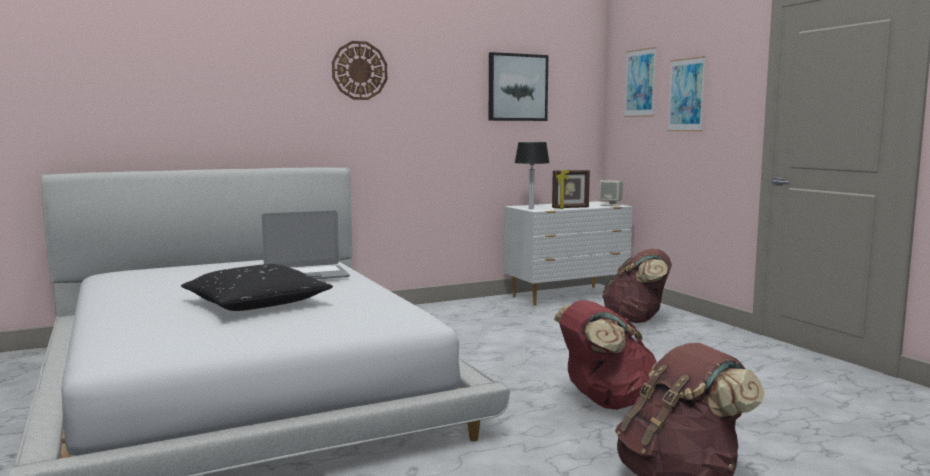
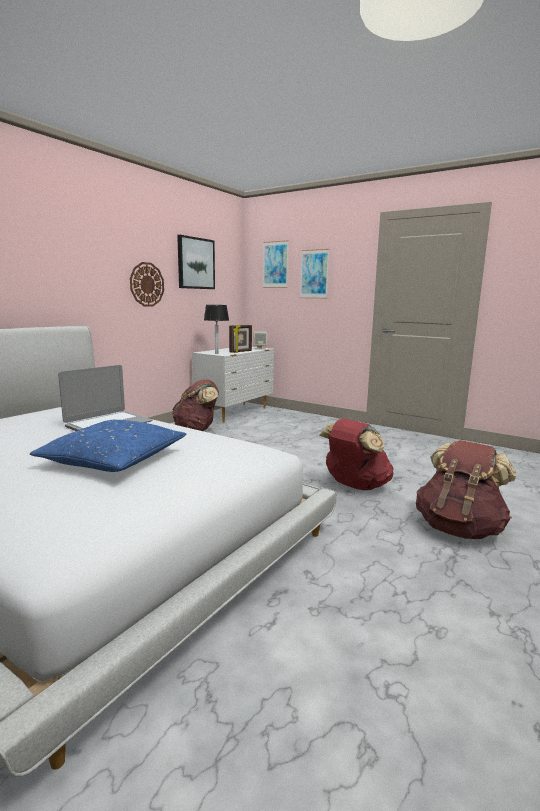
camera: 30 degrees left, 5 degrees up
(256, 303) = (114, 459): black pillow -> blue pillow
(359, 70) = (86, 241): wall clock -> wall clock (147, 284)
(636, 320) = (298, 424): brown backpack -> brown backpack (197, 430)

